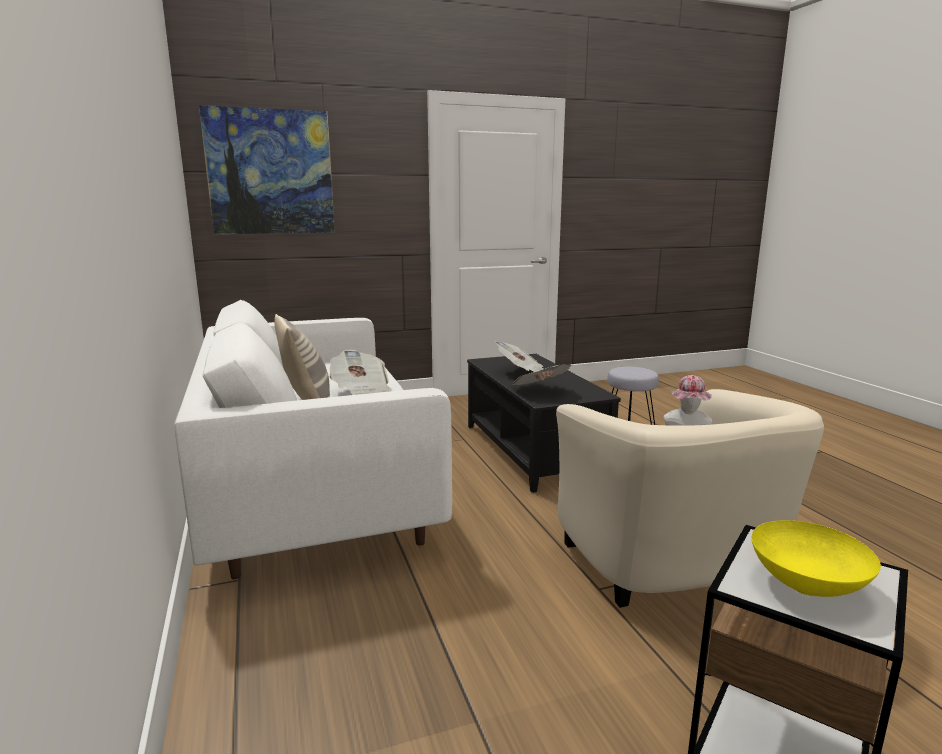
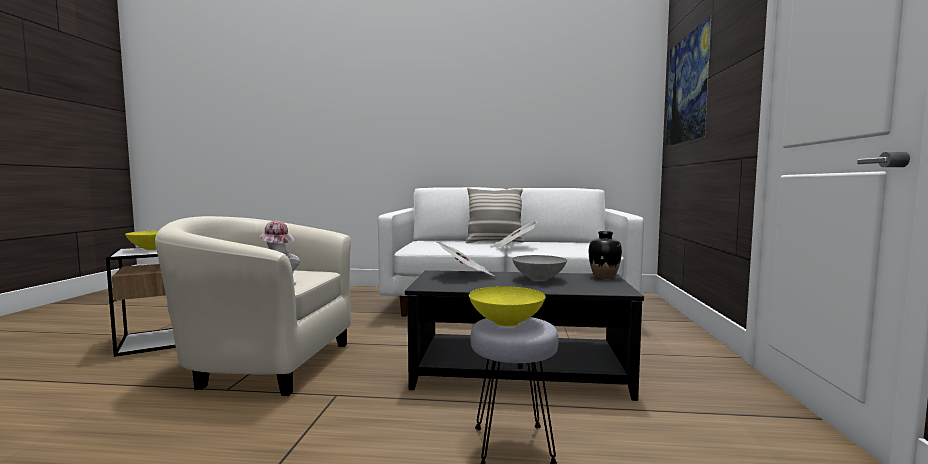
camera: 115 degrees right, 10 degrees down
(487, 360) = (604, 277): none -> black vase
(521, 372) = (538, 279): newspaper -> grey bowl
(634, 372) = (507, 323): none -> yellow bowl

